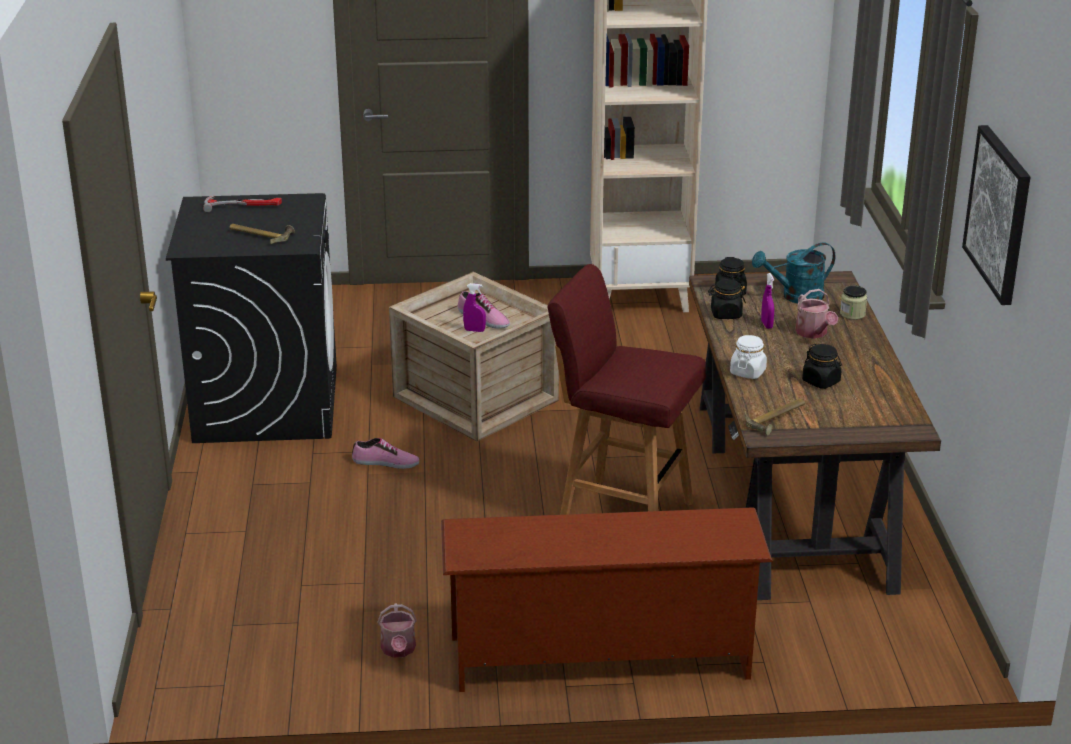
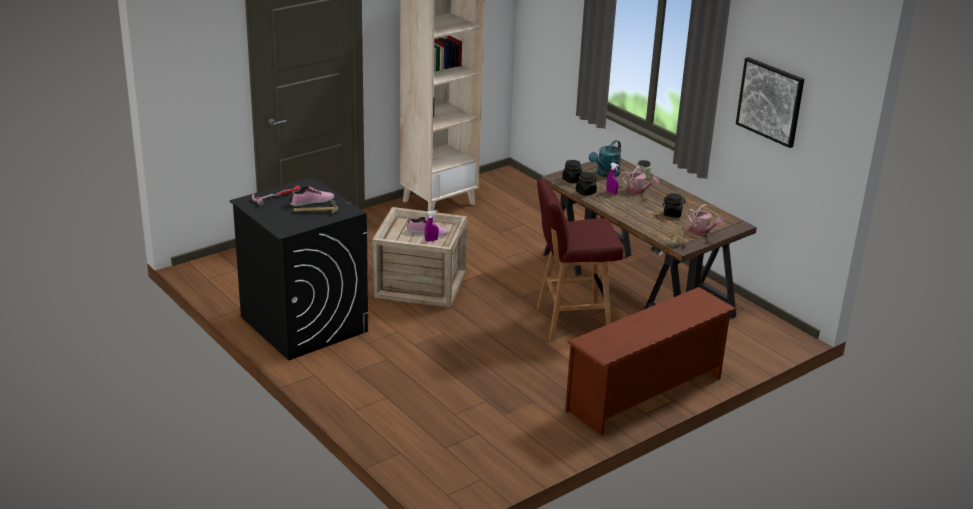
camera: 35 degrees left, 0 degrees up
(385, 463) = (416, 335): shoe -> shoe (312, 202)
(398, 650) = (547, 427): watering can -> watering can (702, 231)
(747, 372) = (634, 219): white jar -> none

